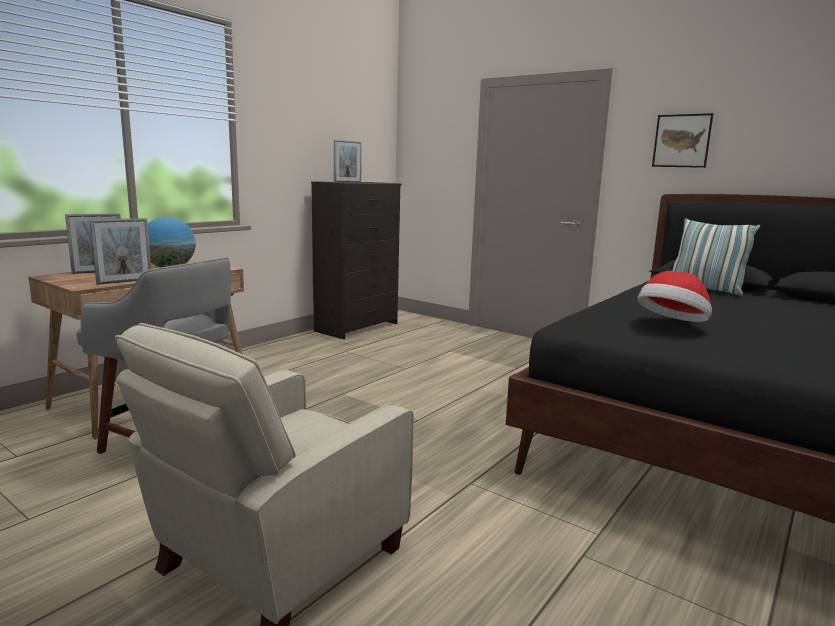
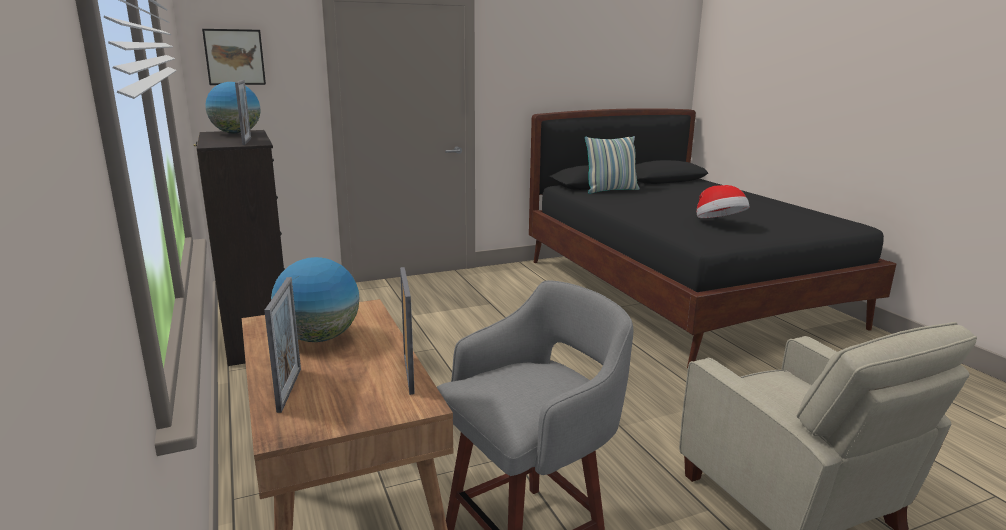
camera: 60 degrees left, 5 degrees up
(374, 182) = (236, 133): none -> globe
(681, 141) = (538, 67): picture -> picture (234, 57)

